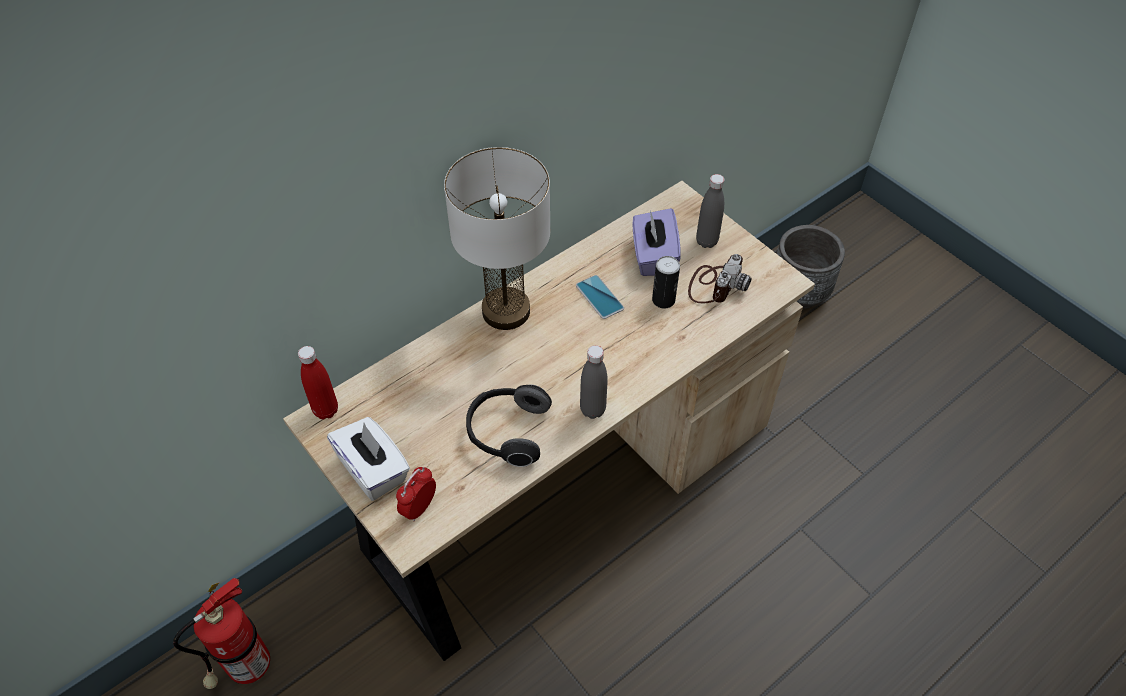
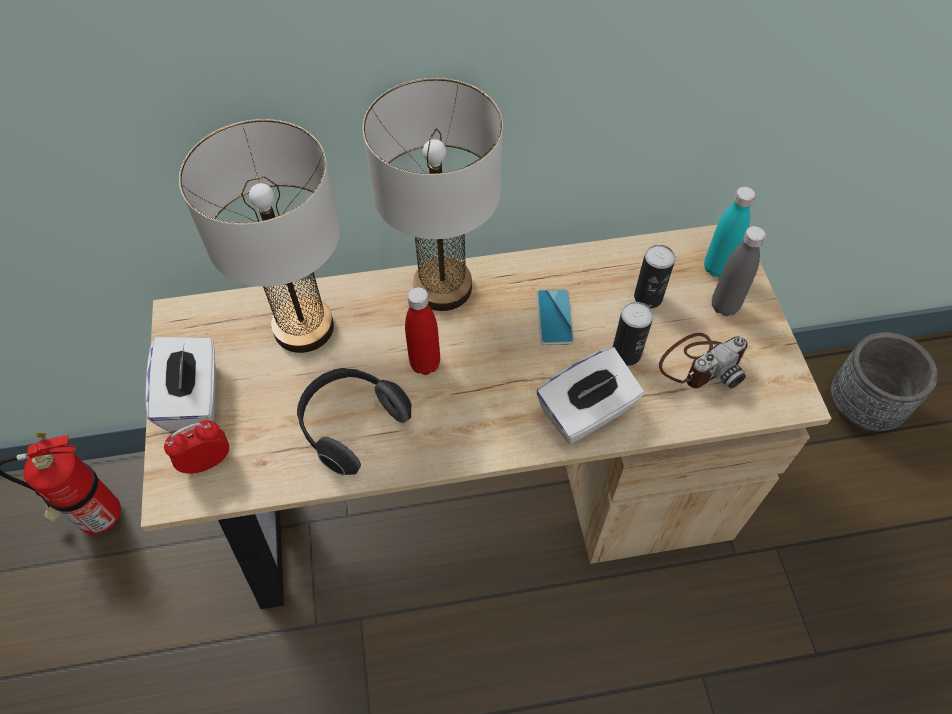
camera: 30 degrees right, 5 degrees up
(326, 410) = (196, 311): red bottle -> red bottle (425, 364)
(422, 383) = (304, 327): none -> table lamp
(592, 410) = (459, 445): grey bottle -> none
(653, 257) = (648, 297): purple tissue box -> can
(663, 349) = (586, 412): none -> white tissue box
(686, 218) = (716, 268): none -> turquoise bottle

